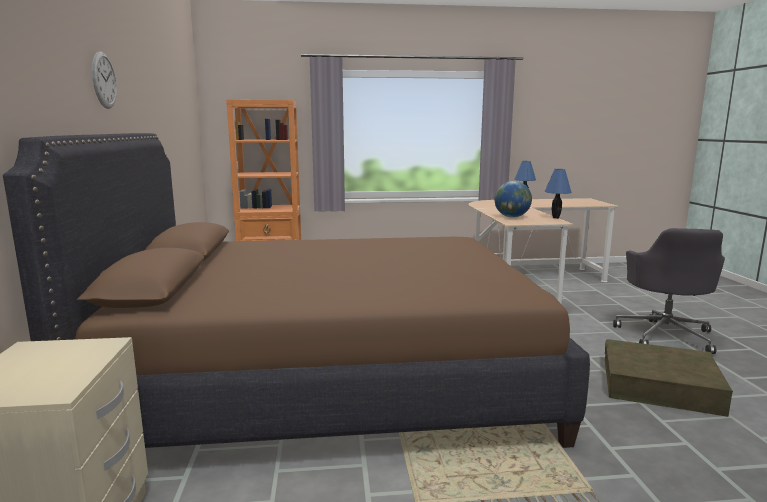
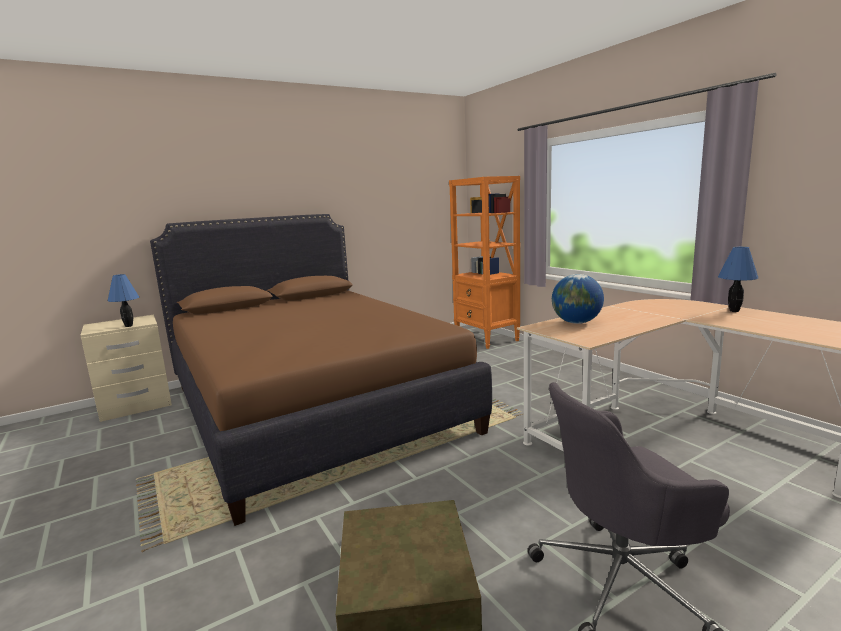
camera: 65 degrees right, 0 degrees up
(104, 80) = (275, 185): wall clock -> none
(556, 218) = (618, 337): blue table lamp -> blue table lamp (129, 326)

